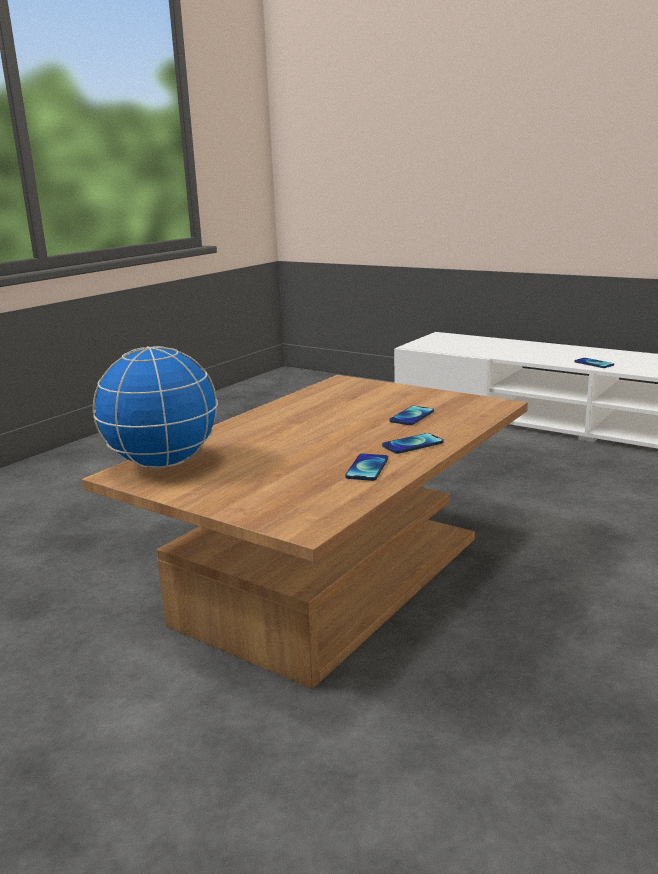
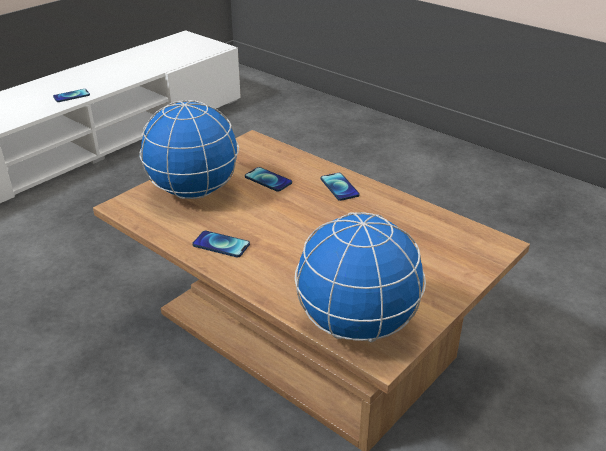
camera: 85 degrees left, 15 degrees up
(367, 468) = (388, 211): phone -> phone (221, 245)
(375, 396) = (194, 191): none -> globe

